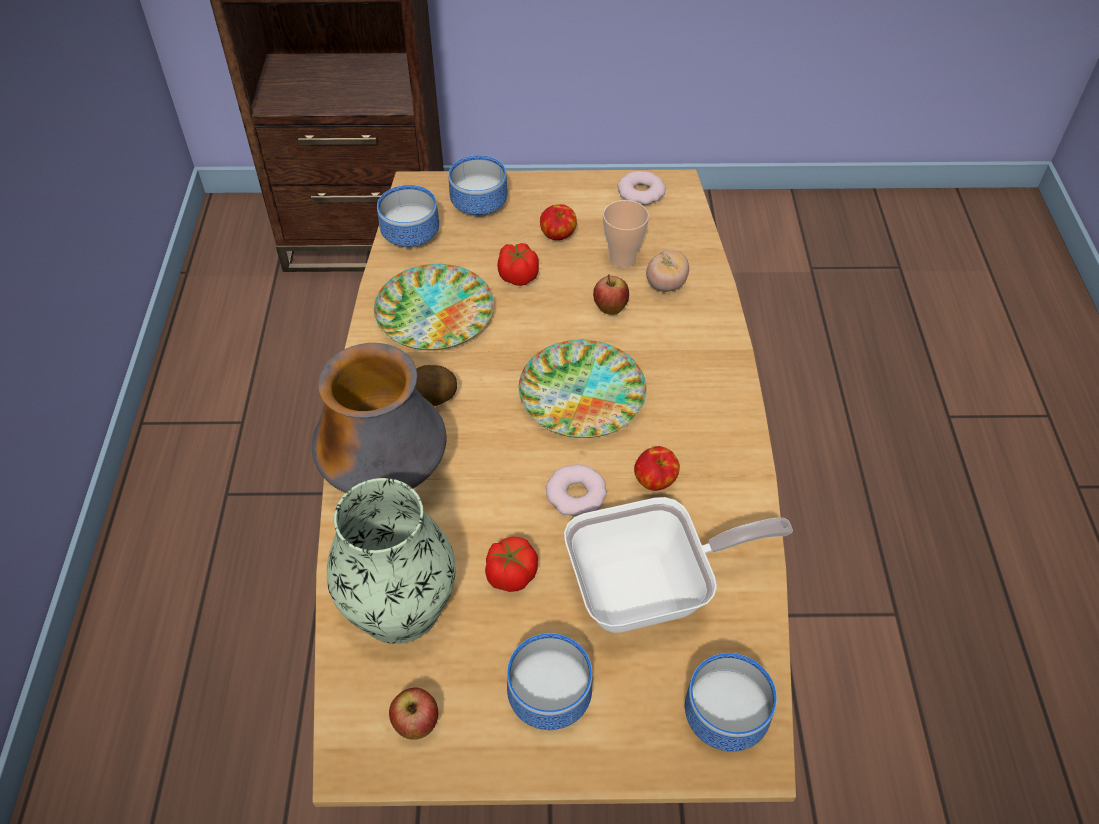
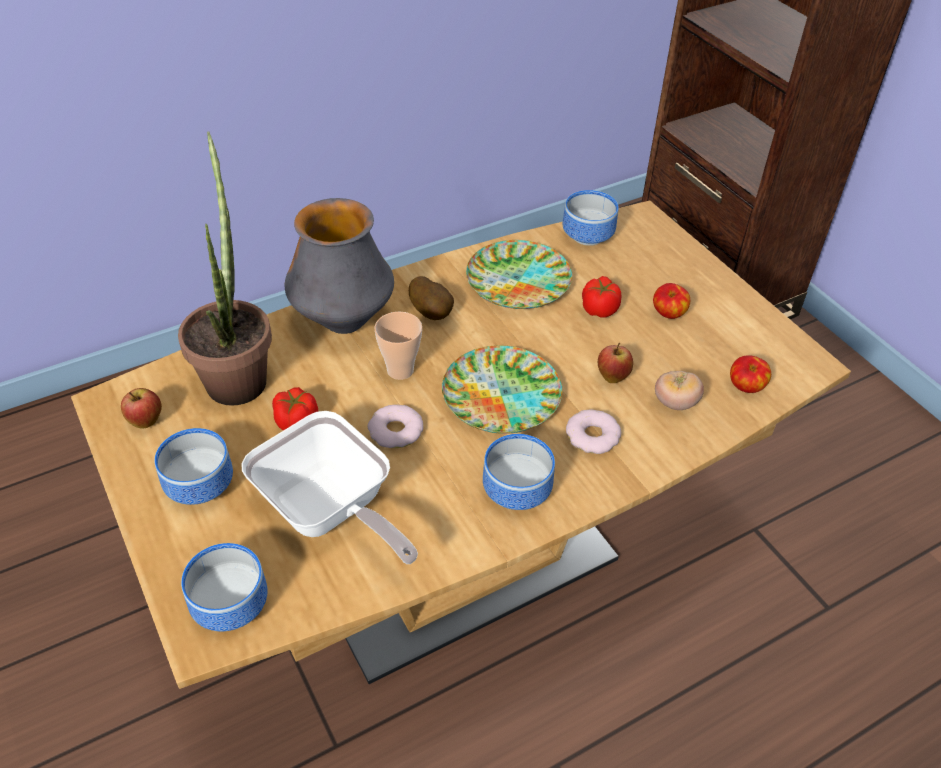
camera: 60 degrees right, 5 degrees down
(399, 605) = (238, 374): vase -> potted plant
(478, 204) = (658, 255): bowl -> bowl (518, 488)
(622, 259) = (680, 363): cup -> cup (400, 370)
(641, 192) = (776, 345): donut -> donut (592, 436)
(655, 481) = (442, 476): apple -> apple (745, 387)

